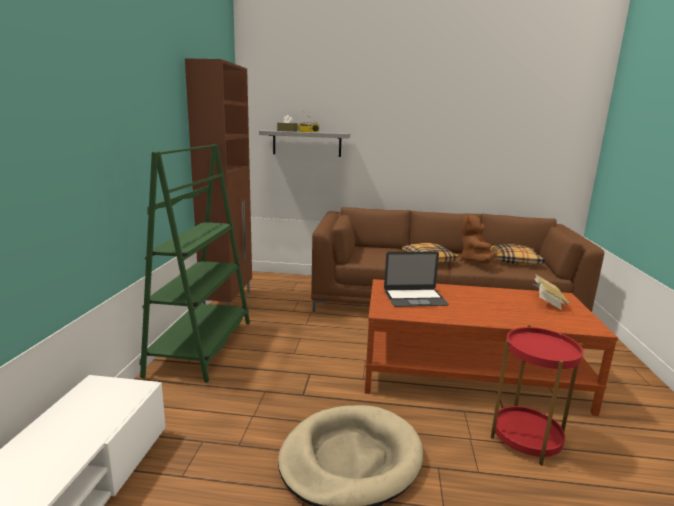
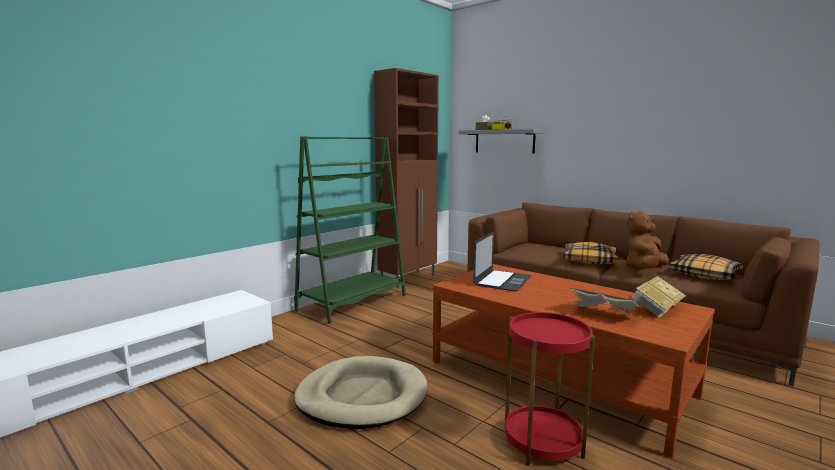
camera: 35 degrees right, 5 degrees down
(415, 298) = (502, 280): laptop -> laptop turned 90 degrees counterclockwise
(531, 317) = (602, 315): none -> book

